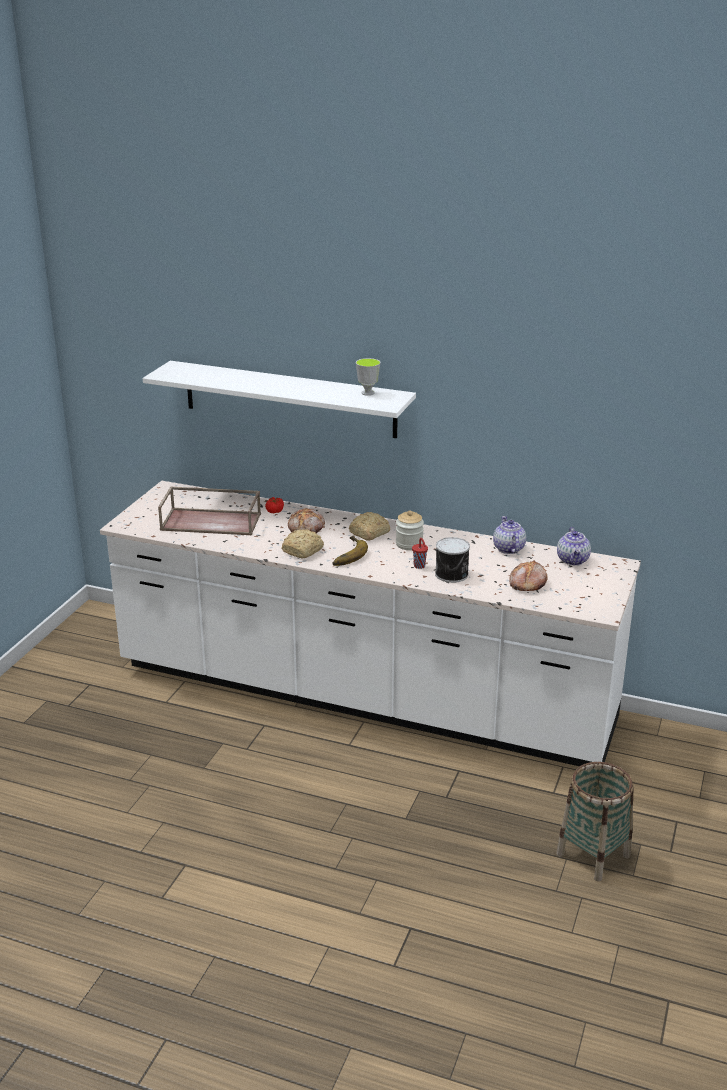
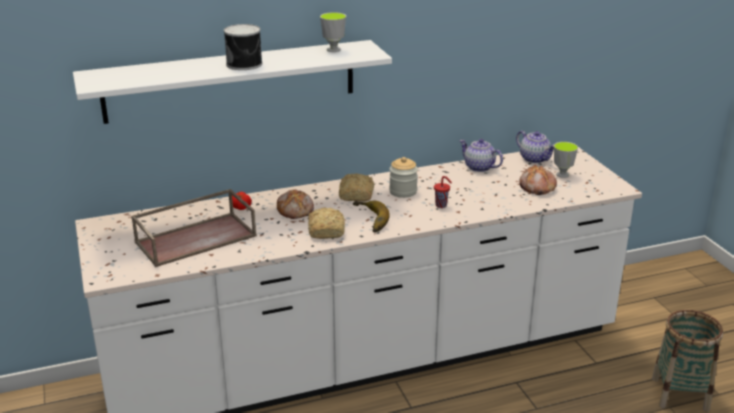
camera: 40 degrees left, 0 degrees up
(452, 574) = (476, 202): can -> can (245, 64)
(572, 582) = (562, 174): none -> cup

